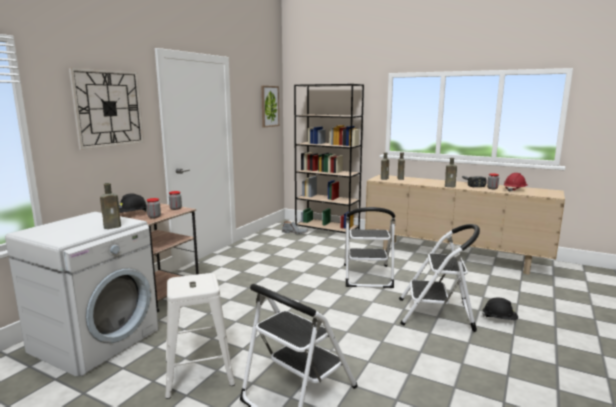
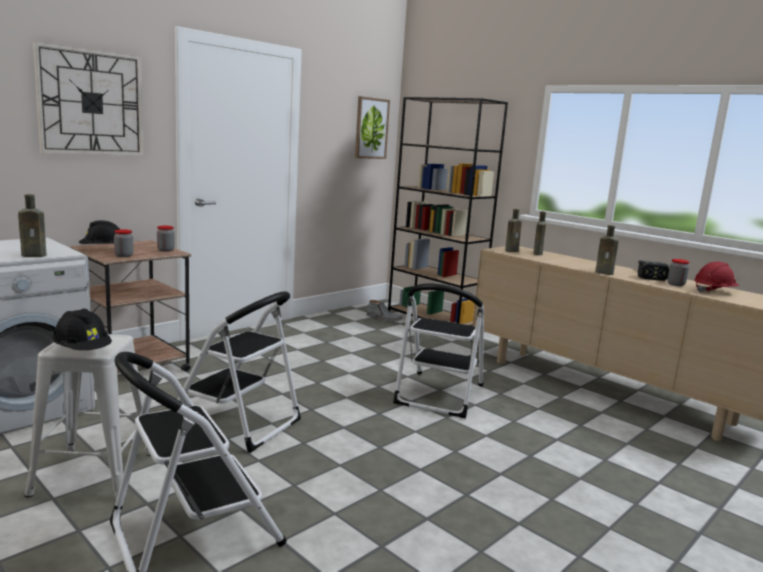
camera: 15 degrees right, 0 degrees up
(438, 315) = (503, 471): step ladder -> step ladder (238, 423)
(499, 319) = (604, 499): black hard hat -> black hard hat (82, 351)

